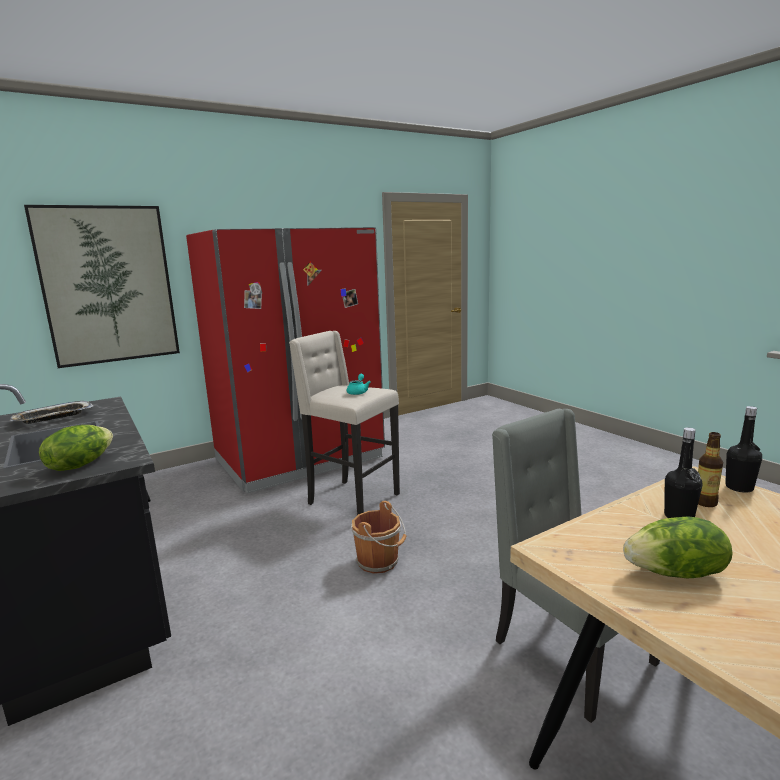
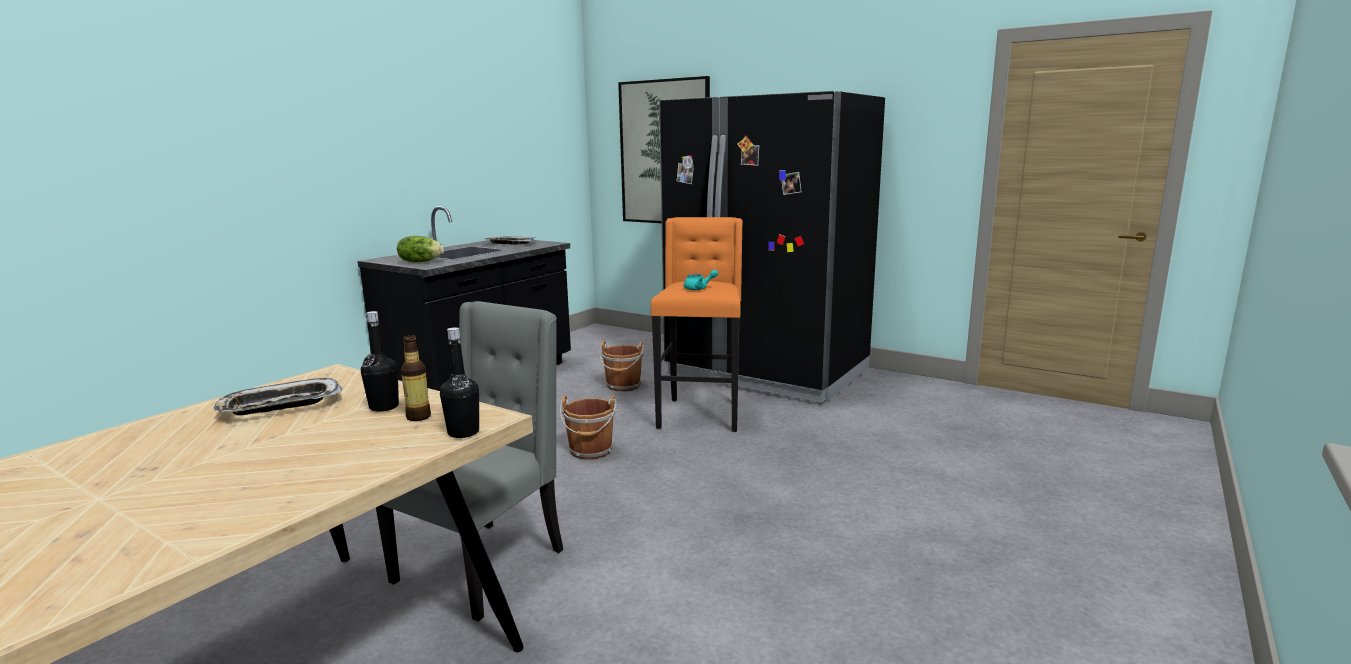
camera: 65 degrees right, 0 degrees up
(245, 520) = (623, 386): none -> brown bucket
(299, 459) = (767, 372): red fridge -> black fridge
(351, 500) = (700, 414): beige stool -> orange stool
(676, 573) = (280, 405): lettuce -> tray

